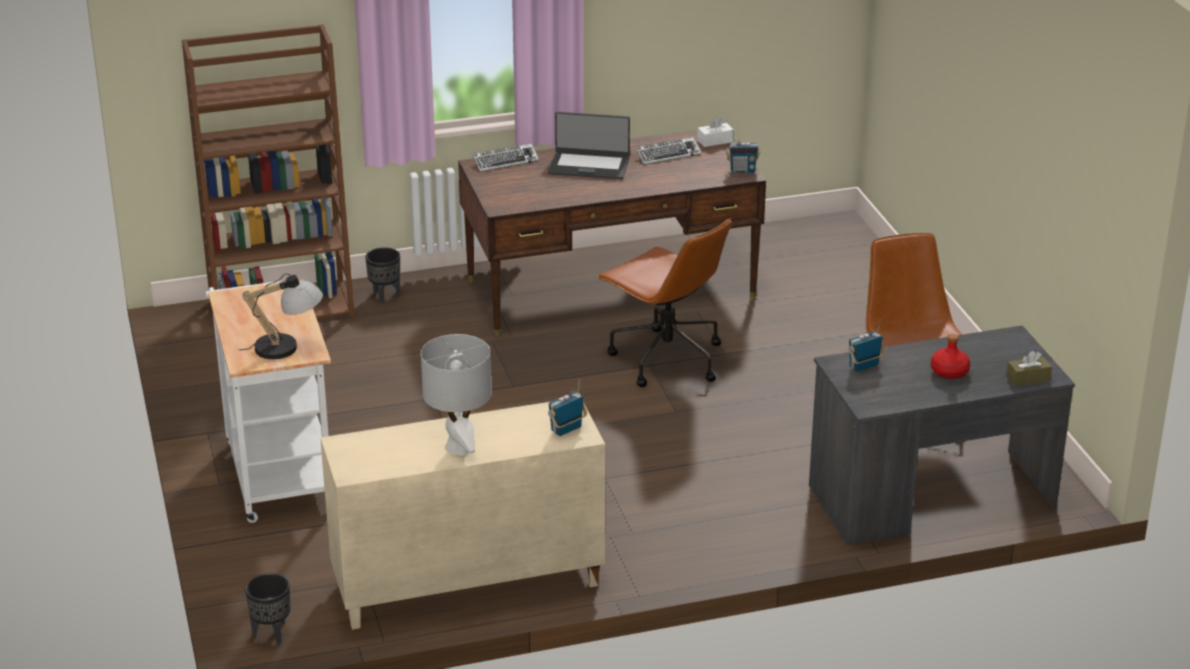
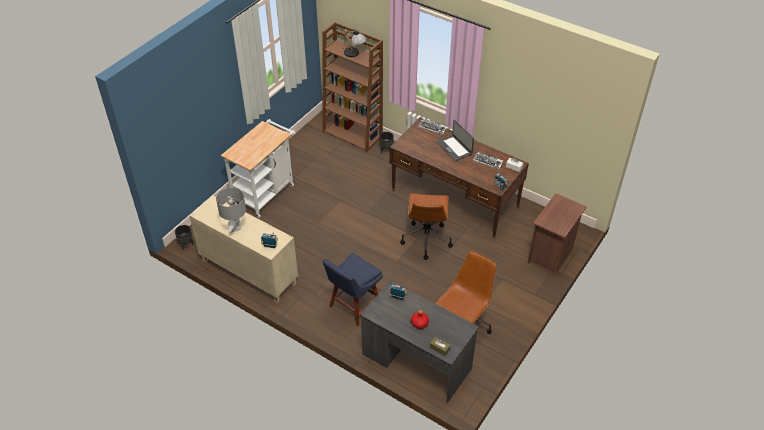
camera: 50 degrees right, 15 degrees up
(288, 347) = (247, 157): table lamp -> table lamp (354, 54)
(722, 504) = (353, 306): none -> blue chair
(862, 269) = (551, 255): none -> brown nightstand

